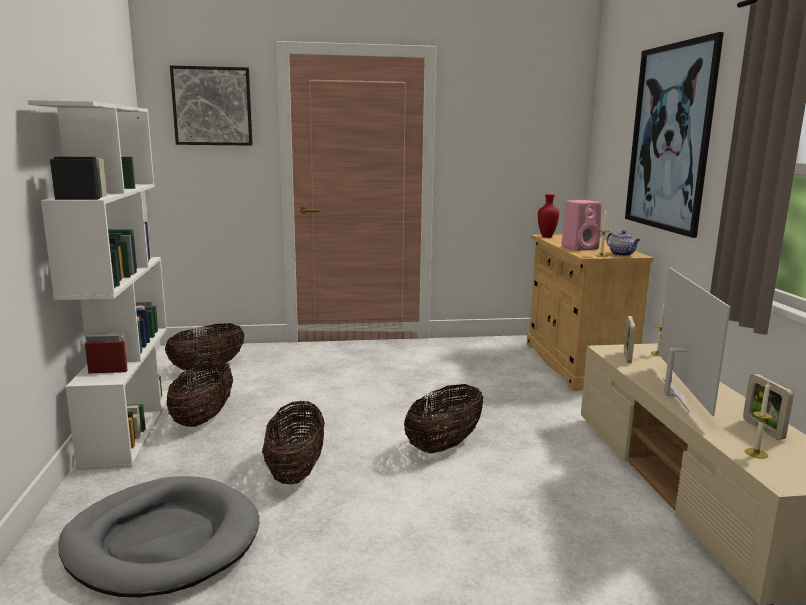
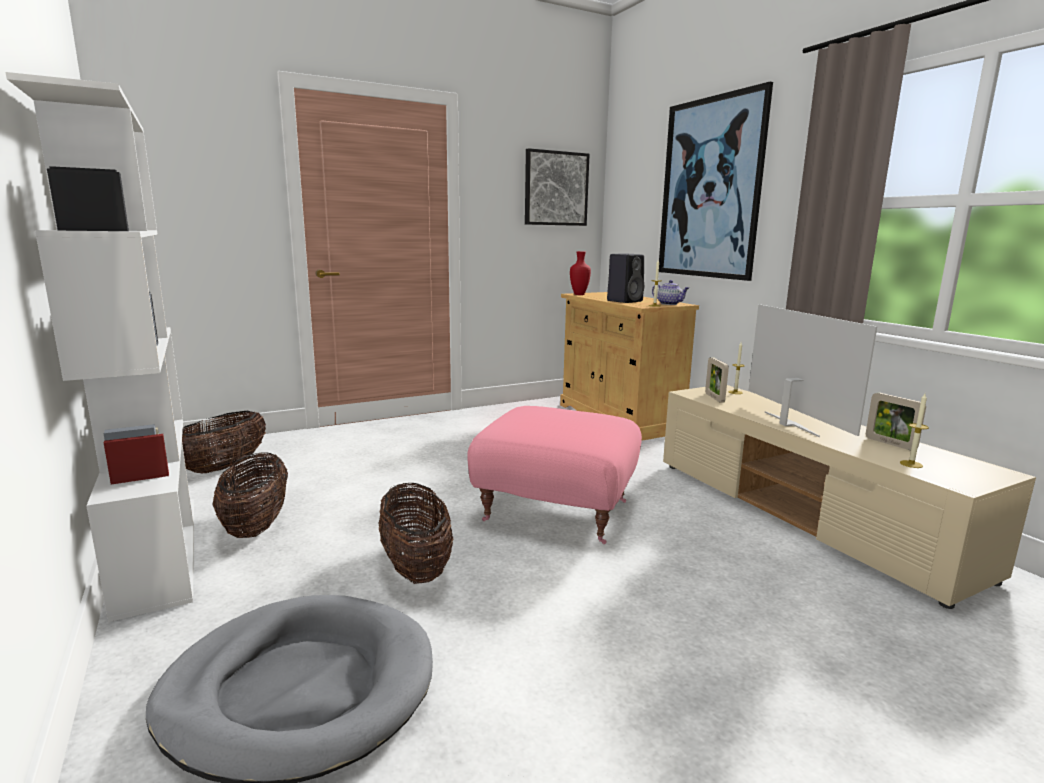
camera: 20 degrees left, 0 degrees up
(212, 106) = (198, 145): picture -> picture (556, 188)
(444, 445) = (557, 511): basket -> pink ottoman
(580, 248) = (625, 301): pink speaker -> black speaker

